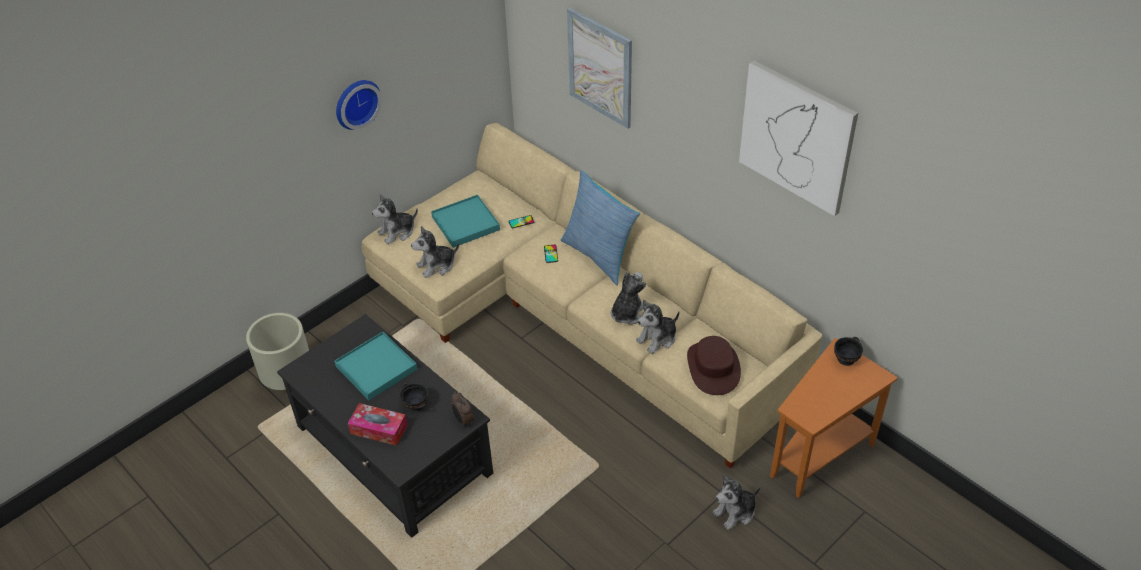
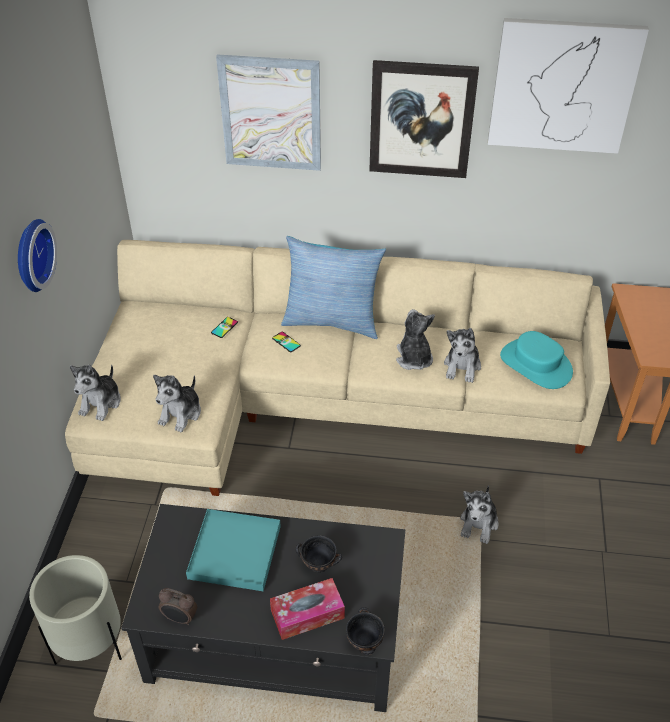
camera: 40 degrees left, 0 degrees up
(463, 421) = (383, 548): alarm clock -> alarm clock (180, 618)
(466, 223) = (169, 356): turquoise tray -> none
(697, 119) = (421, 120): none -> picture
(713, 368) = (536, 364): brown hat -> turquoise hat
(735, 512) = (625, 487): plush toy -> plush toy (479, 523)
(846, 359) = (640, 296): black bowl -> black bowl (365, 641)

